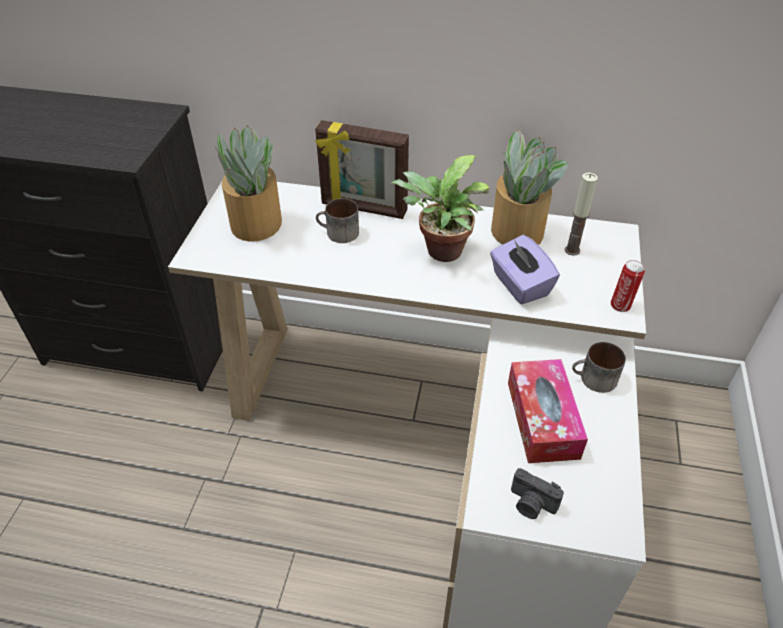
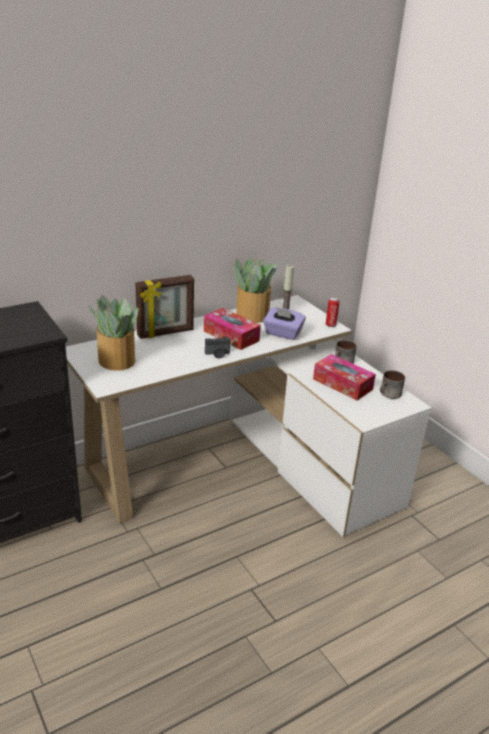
camera: 45 degrees left, 15 degrees down
(338, 233) = (169, 348): mug -> mug (389, 394)
(440, 253) = (231, 336): potted plant -> tissue box
(531, 504) = (375, 412): camera -> camera (217, 354)

